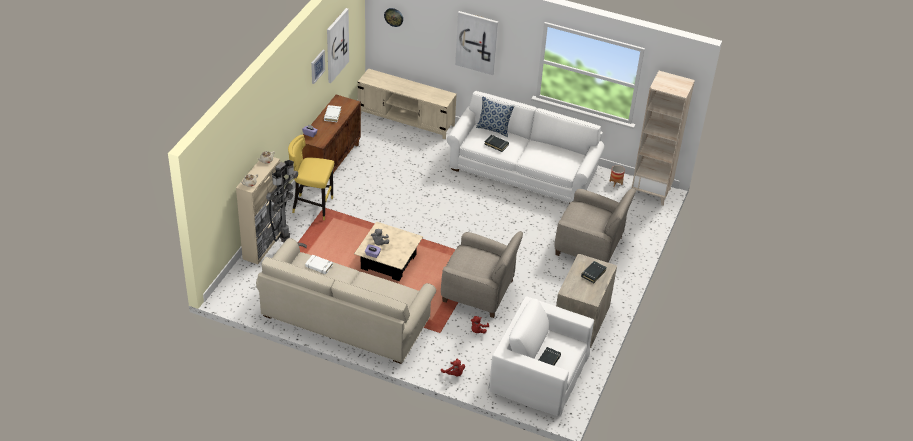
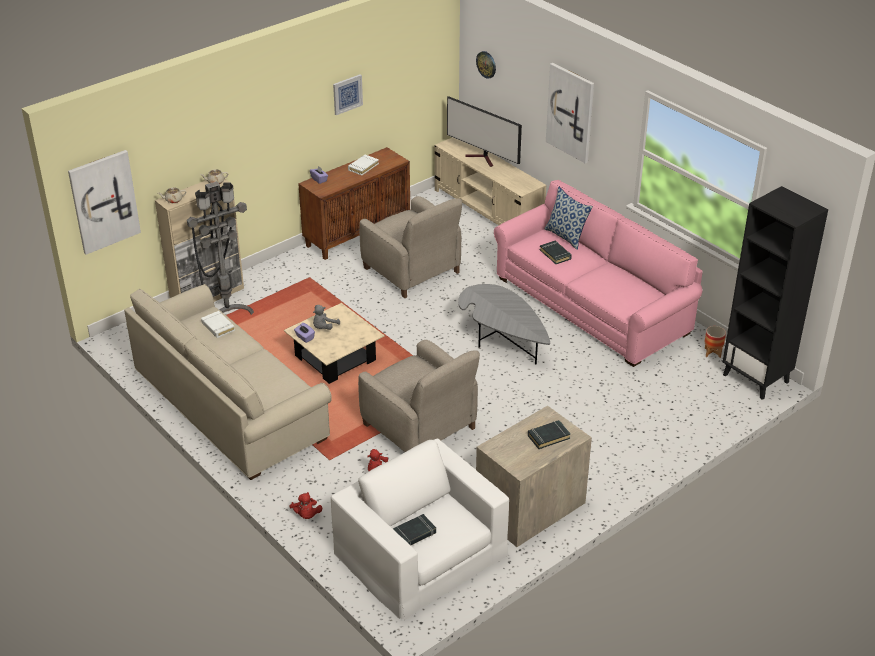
camera: 30 degrees right, 5 degrees down
(312, 206) = (297, 273): yellow stool -> none
(336, 45) = (392, 79): picture -> picture (104, 201)
(400, 84) = (483, 159): none -> television
(485, 214) = (502, 339): none -> grey coffee table
(523, 171) = (593, 305): white sofa -> pink sofa
(590, 246) = (615, 419): beige armchair -> beige armchair (412, 271)
(651, 192) = (756, 378): beige bookcase -> black bookcase

